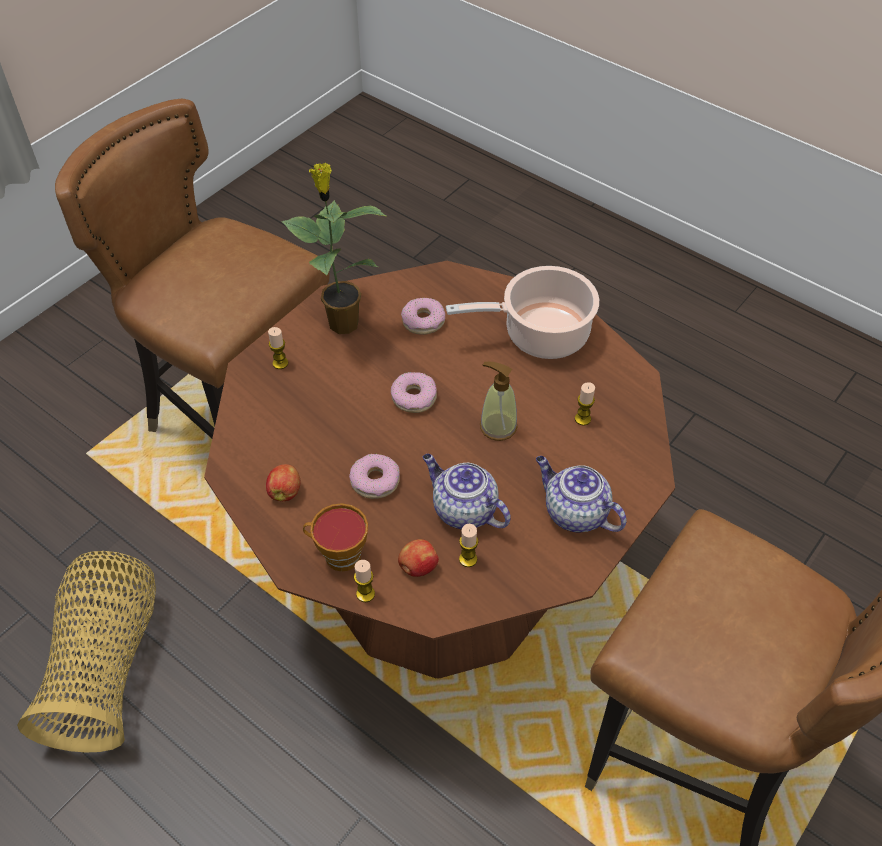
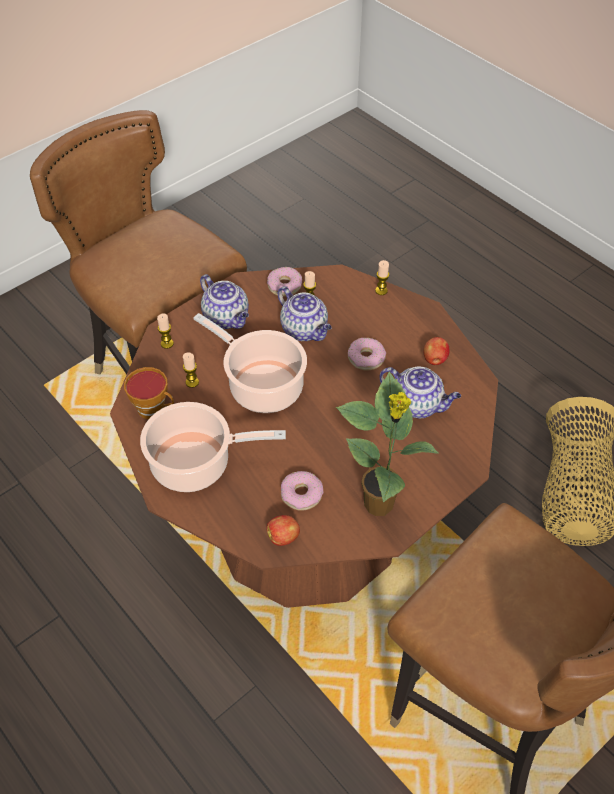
camera: 170 degrees left, 0 degrees up
(280, 363) = (440, 469): candle -> candle (167, 343)
(306, 429) = (418, 405): none -> teapot
(338, 555) = (397, 314): cup -> cup (154, 409)
(414, 397) = (324, 419): donut -> donut (284, 286)
(417, 567) = (344, 300): apple -> apple (283, 537)
(498, 426) = (262, 385): soap dispenser -> cooking pot

